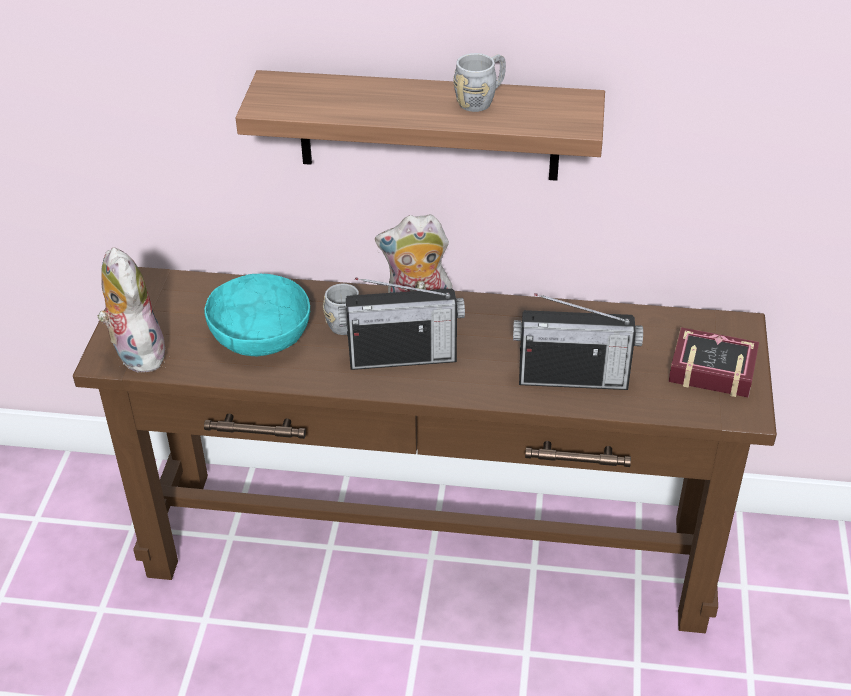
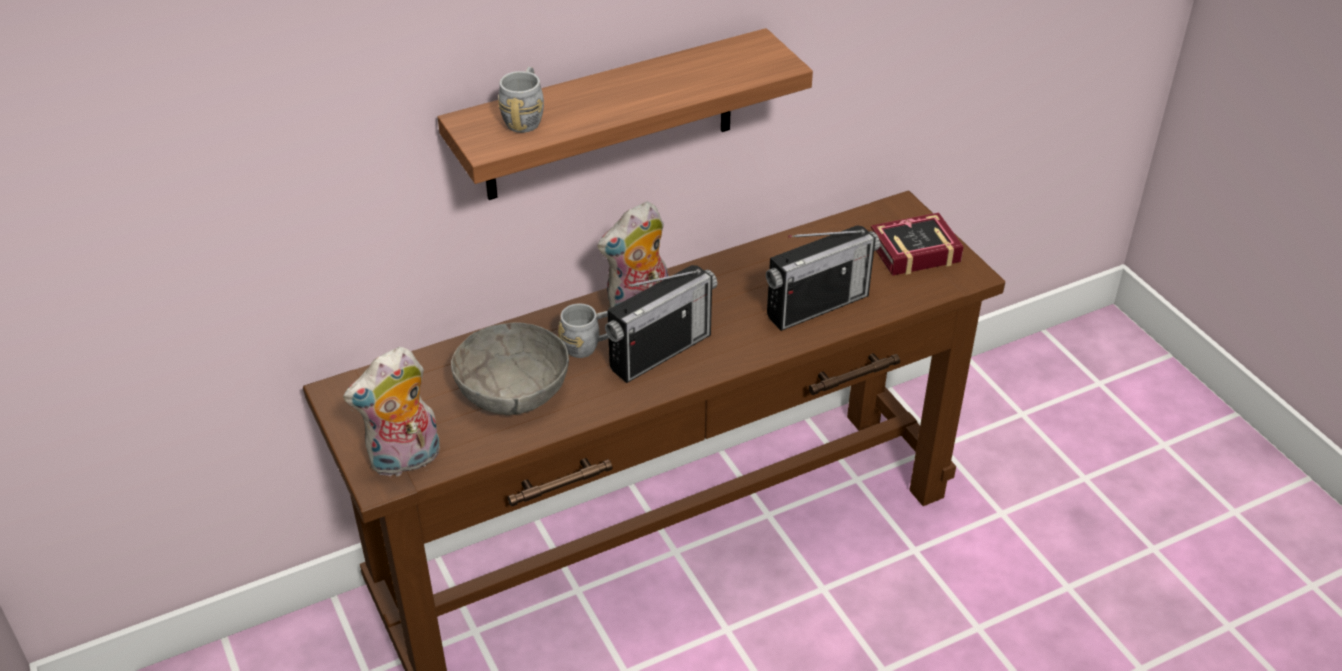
camera: 35 degrees left, 0 degrees up
(135, 353) = (405, 461): plush toy -> plush toy turned 60 degrees counterclockwise
(260, 336) = (512, 392): turquoise bowl -> grey bowl
(481, 99) = (677, 71): grey mug -> grey mug (525, 117)

